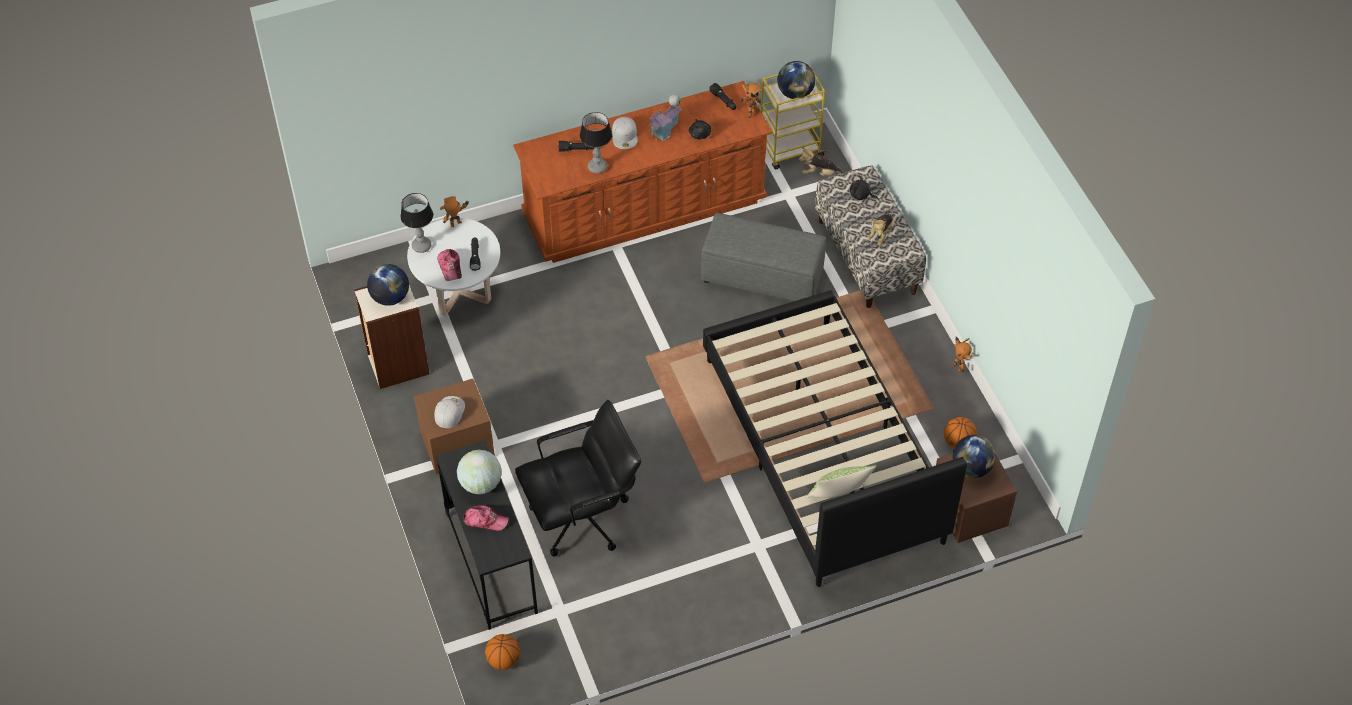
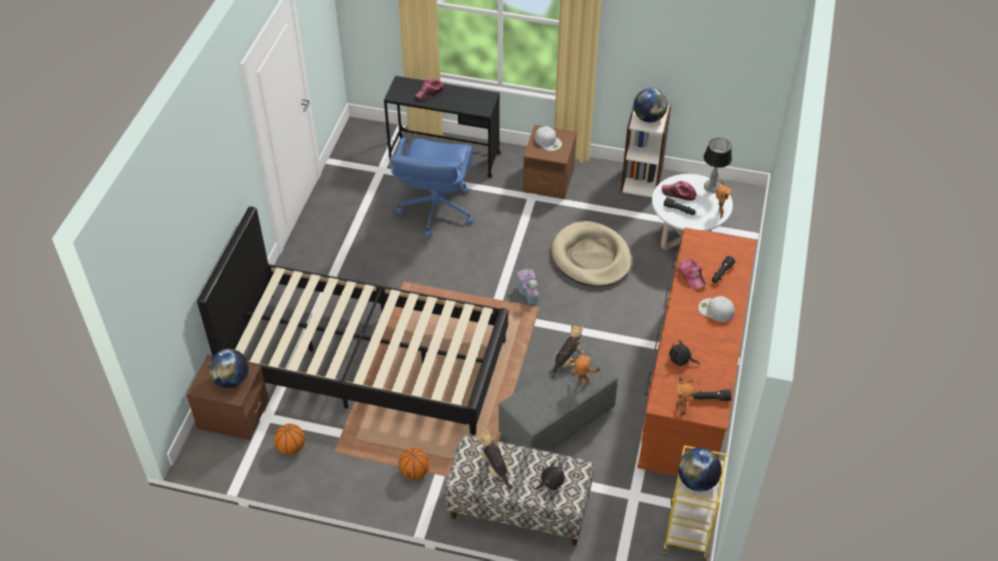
camera: 125 degrees right, 5 degrees down
(480, 484) = (458, 101): globe -> none
(503, 660) = (374, 133): basketball -> basketball (414, 472)
(546, 350) = (591, 258): none -> beige dog bed
(582, 518) = (435, 210): black office chair -> blue office chair
(597, 167) = (691, 276): table lamp -> cap
(665, 129) = (703, 340): toy house -> toy house (528, 293)
(820, 173) = (642, 535): plush toy -> plush toy (567, 361)
(838, 496) = (296, 302): pillow -> none
(958, 366) = (354, 497): toy robot -> toy robot (583, 384)

